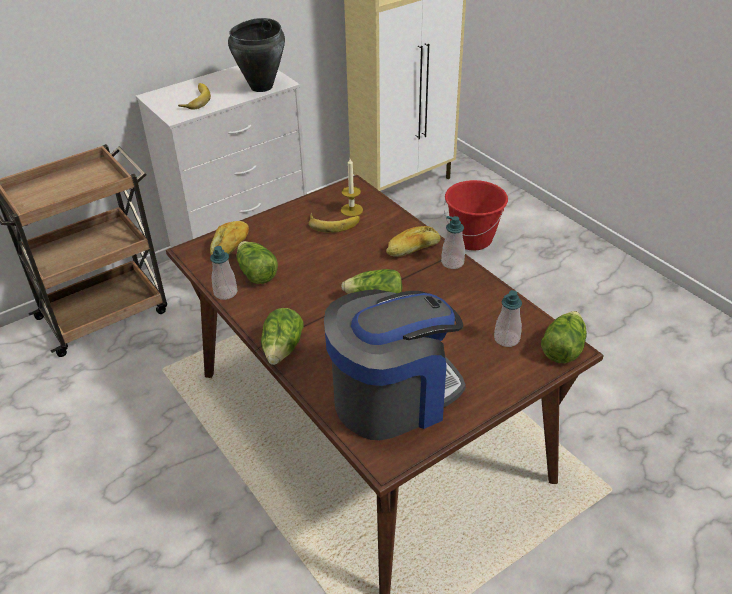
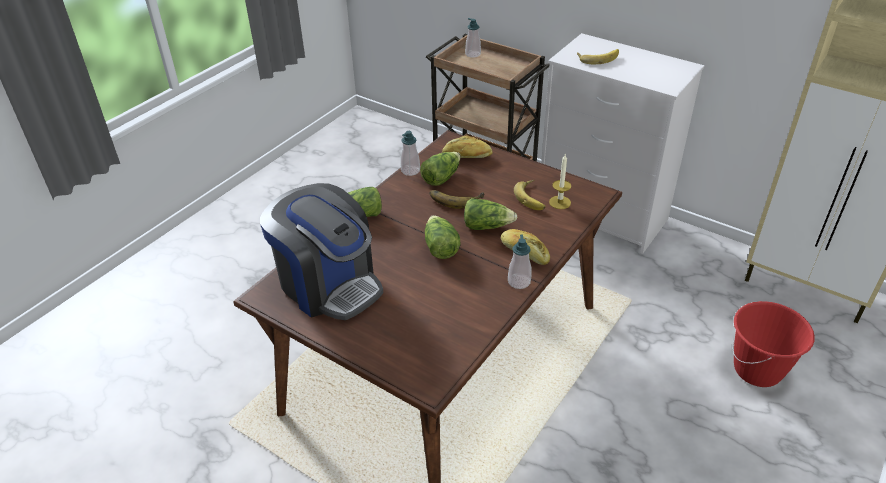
camera: 70 degrees right, 0 degrees up
(262, 87) = (650, 80): black cooking pot -> none
(300, 271) = (455, 198): none -> banana
(506, 339) = (426, 338): soap dispenser -> soap dispenser (473, 54)
(562, 348) = (429, 380): lettuce -> lettuce (487, 226)

